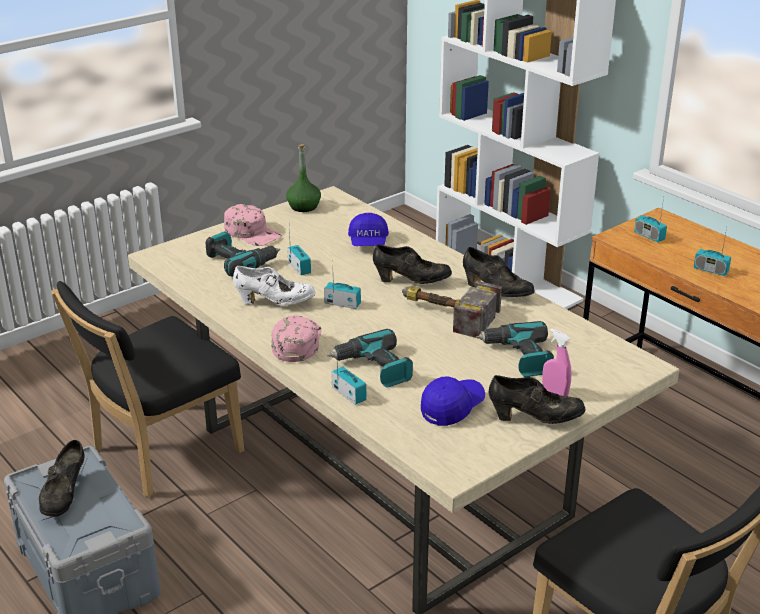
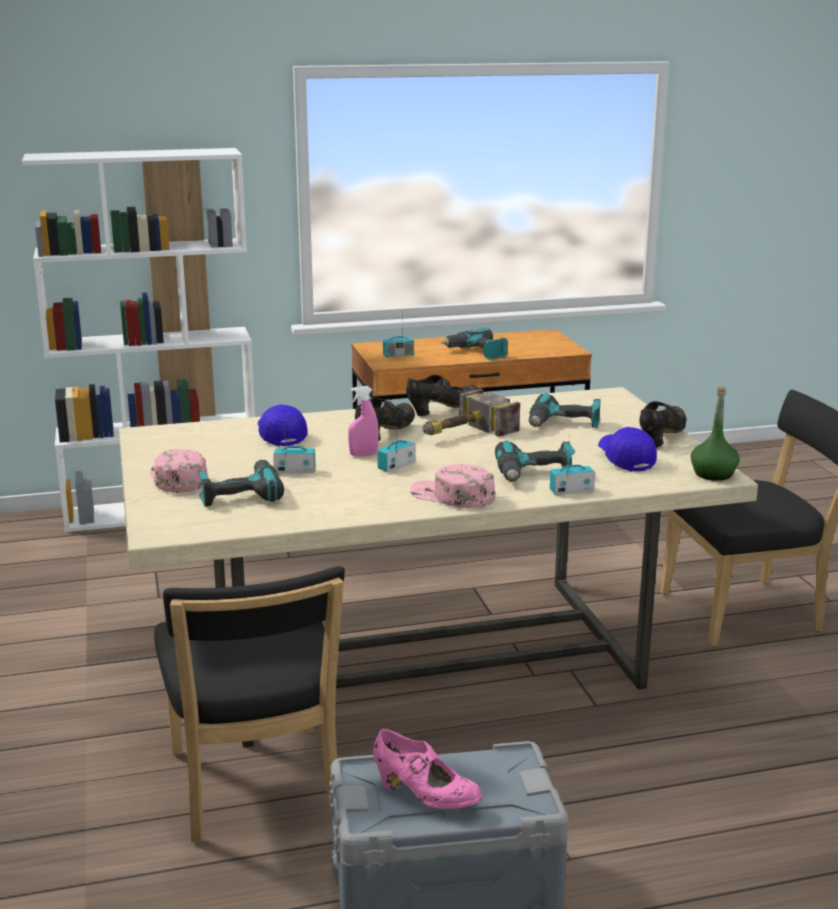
camera: 65 degrees left, 10 degrees down
(65, 496) = (425, 796): black shoe -> pink shoe
(252, 233) = (177, 478): pink cap -> pink cap turned 90 degrees counterclockwise
(275, 302) = (358, 493): white shoe -> none
(303, 206) = (150, 447): green bottle -> green bottle (713, 474)
(368, 242) = (281, 435): blue cap -> blue cap turned 135 degrees counterclockwise
(554, 394) = (630, 425): pink spray bottle -> pink spray bottle (363, 454)
(710, 270) = (477, 353): radio -> power drill

